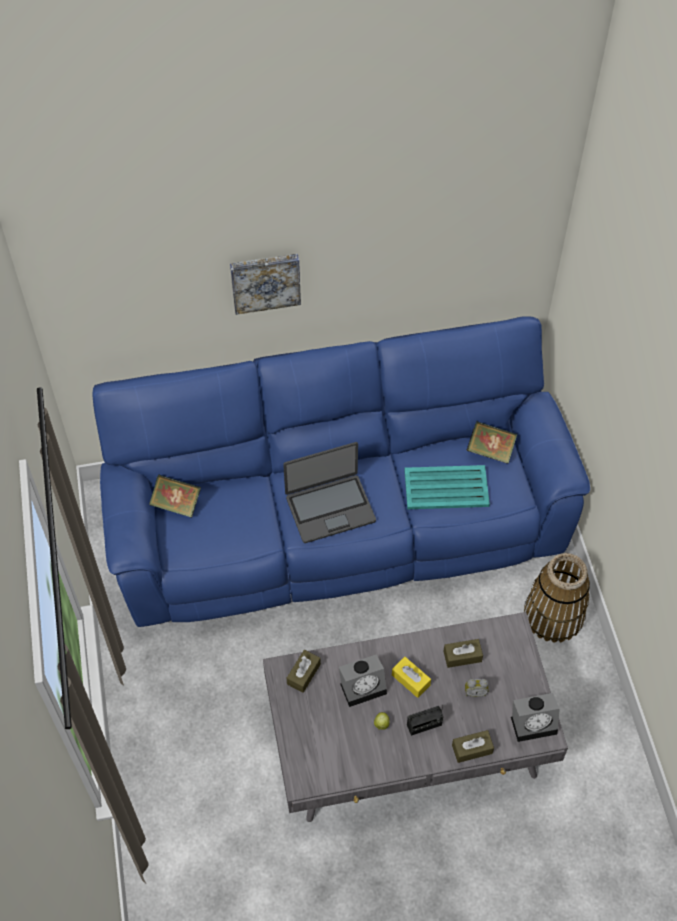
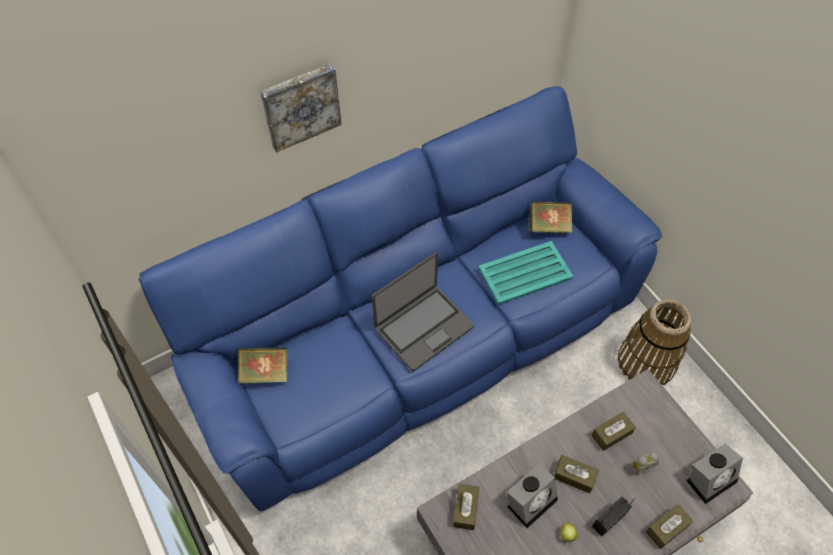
camera: 20 degrees left, 0 degrees up
(410, 680) = (574, 477): yellow tissue box -> brown tissue box

